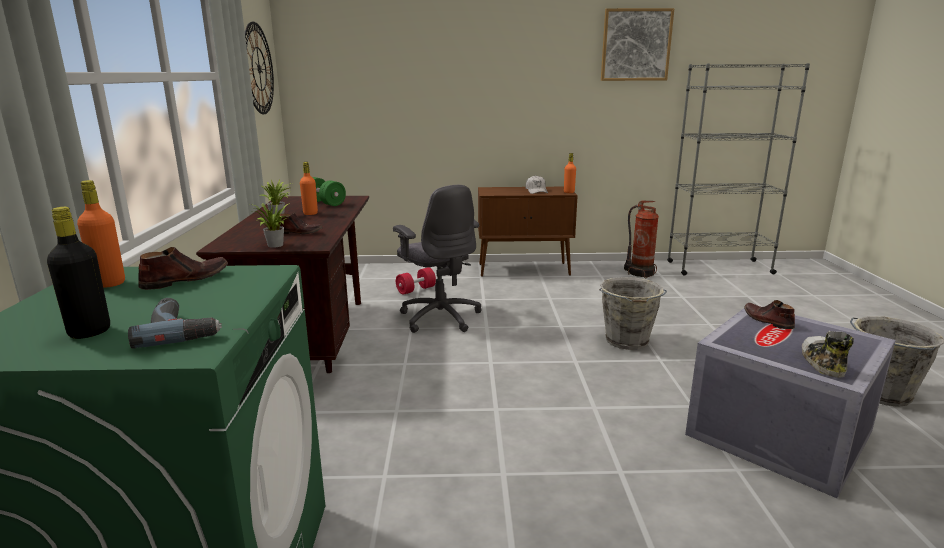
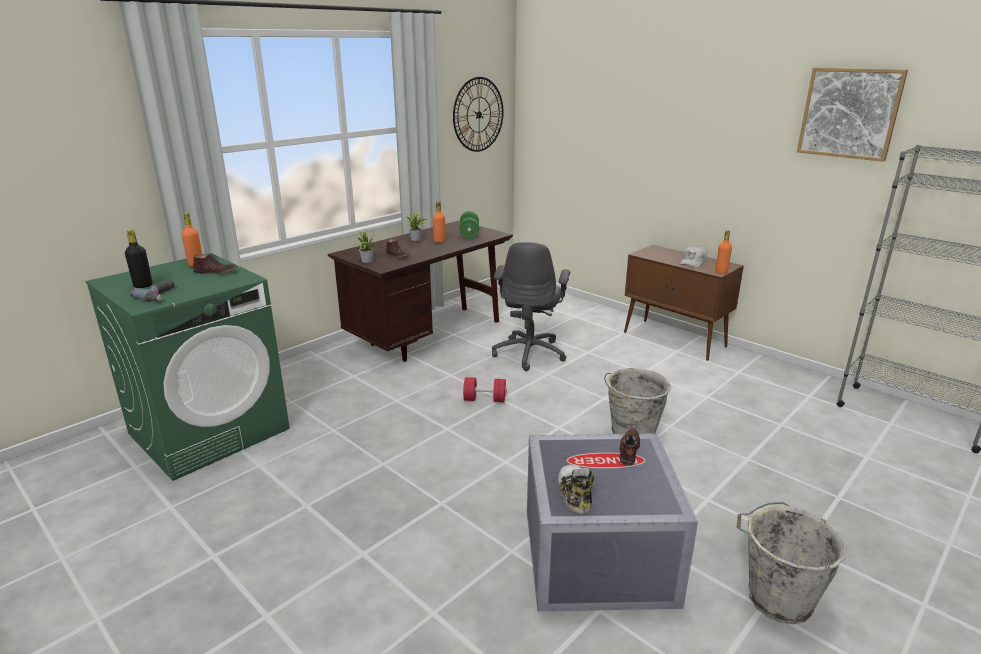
camera: 45 degrees right, 5 degrees up
(416, 290) = (553, 325): red dumbbell -> red dumbbell (484, 399)
(640, 273) = (789, 385): fire extinguisher -> none
(822, 363) = (574, 494): shoe -> shoe turned 60 degrees counterclockwise

